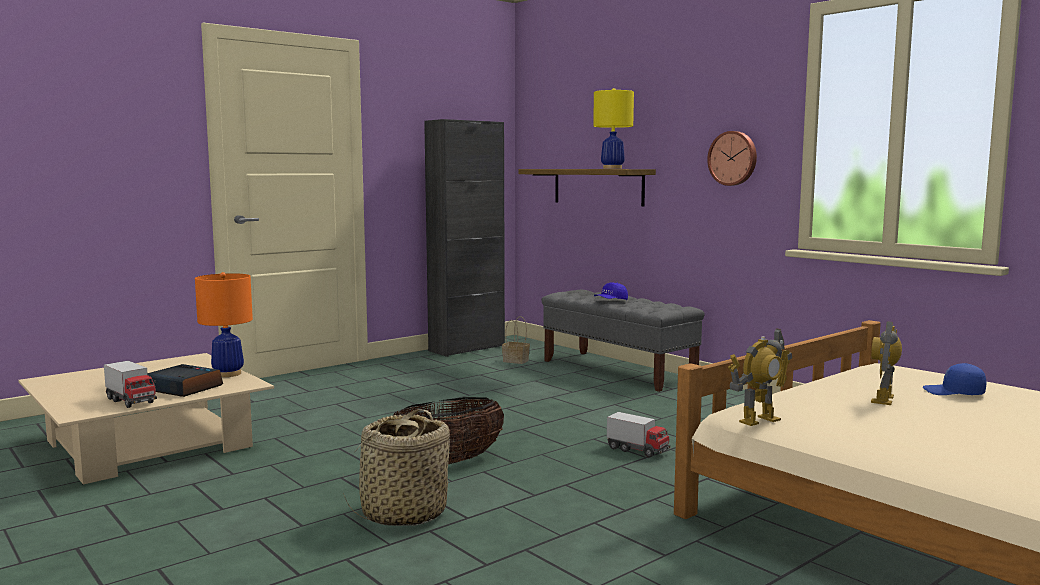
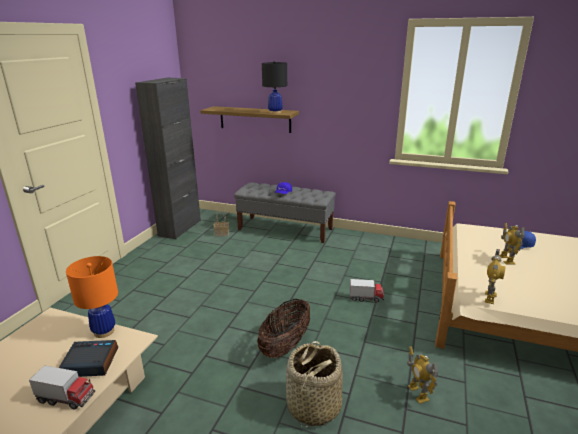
camera: 30 degrees left, 15 degrees up
(567, 543) = (418, 393): none -> toy robot
(612, 168) = (275, 112): yellow table lamp -> black table lamp
(733, 158) = (354, 107): wall clock -> none

